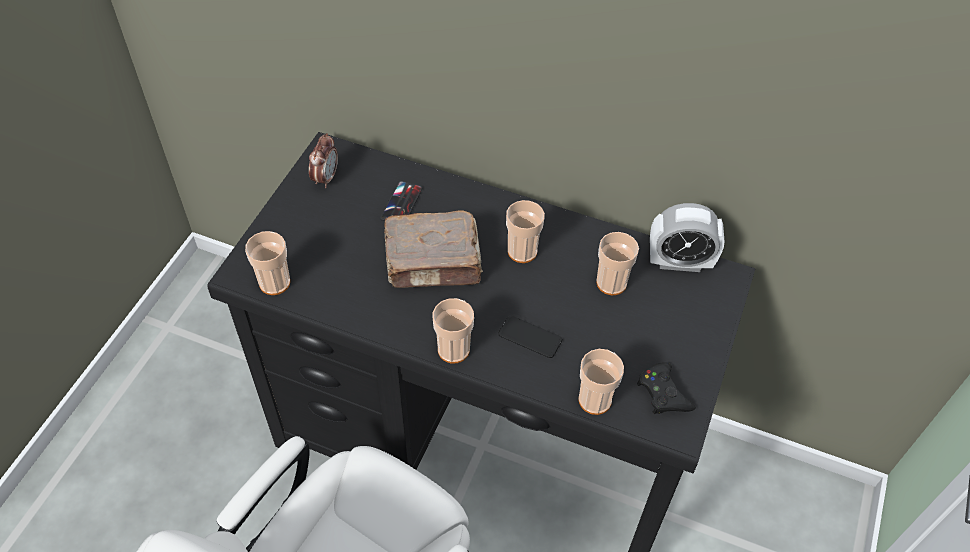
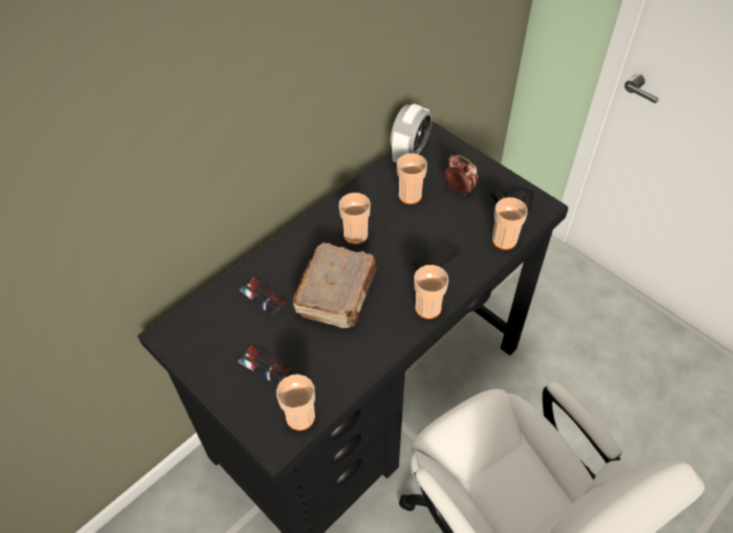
camera: 65 degrees left, 0 degrees up
(321, 235) = (264, 366): none -> phone
(325, 178) = (200, 344): alarm clock -> alarm clock (459, 189)

